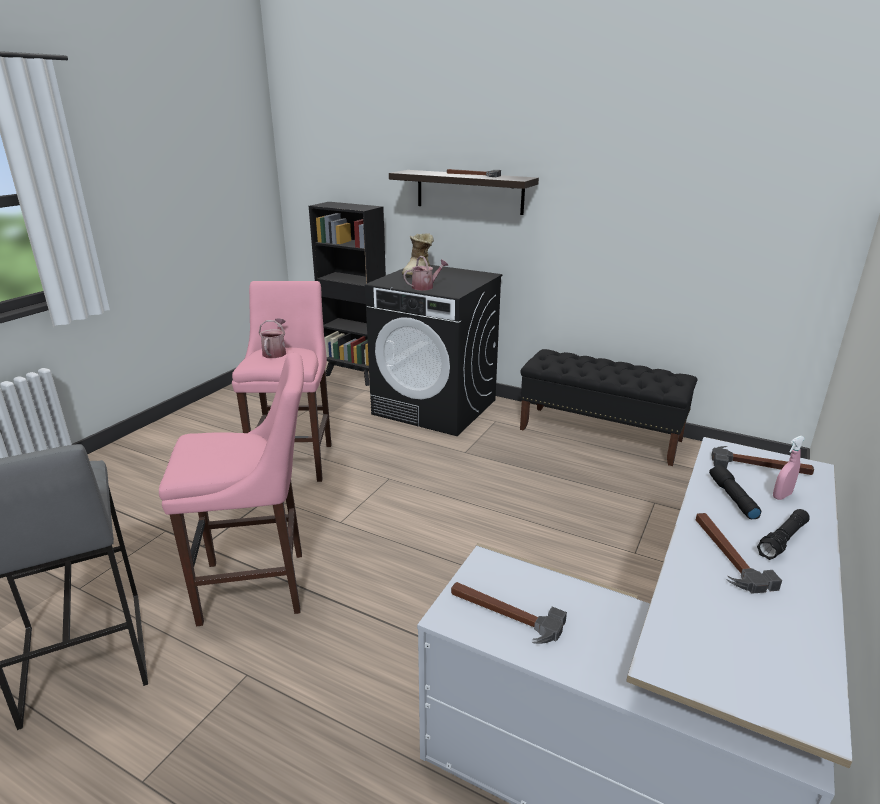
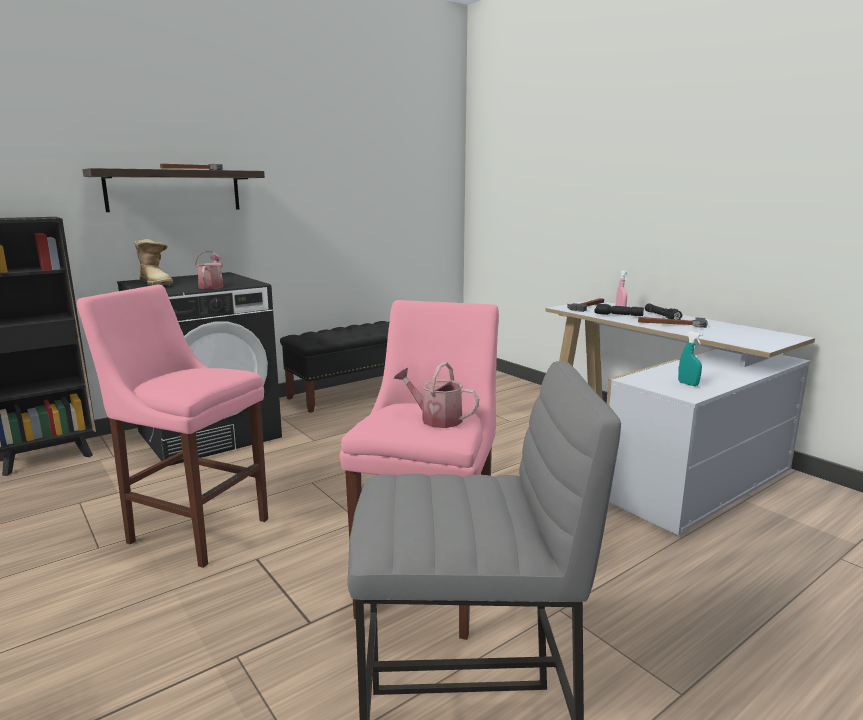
camera: 65 degrees left, 10 degrees down
(275, 352) = (176, 377): watering can -> watering can (436, 419)
(504, 614) = (688, 384): hammer -> turquoise spray bottle

